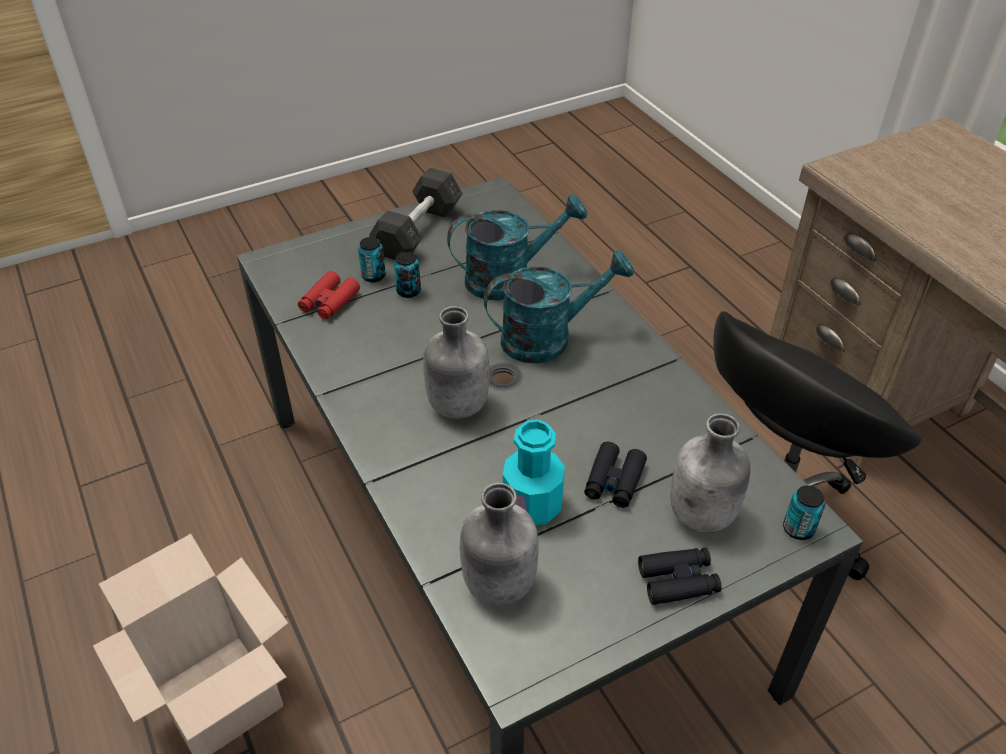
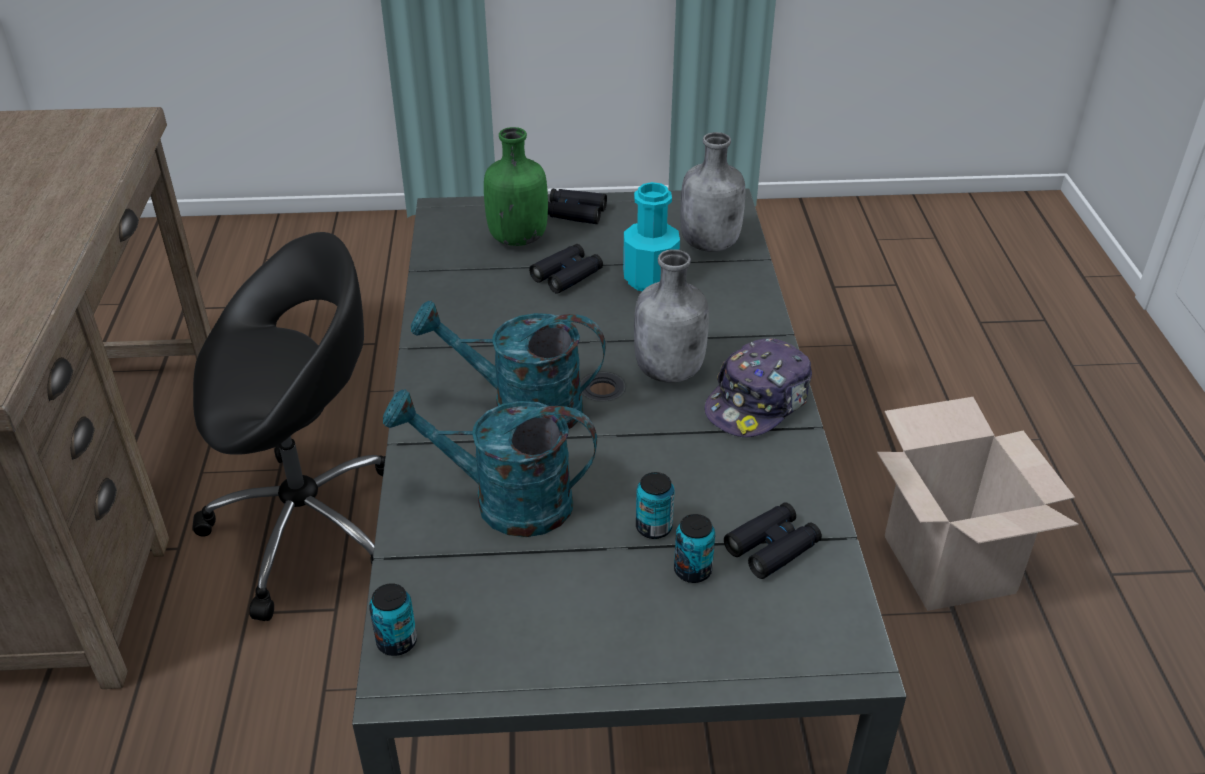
camera: 155 degrees left, 5 degrees down
(329, 302) = (772, 547): red binoculars -> black binoculars
(373, 400) = (758, 402): none -> cap
(418, 231) = (583, 637): grey dumbbell -> none
(703, 515) = (517, 238): grey bottle -> green bottle
(798, 529) = (455, 213): can -> can (397, 642)

